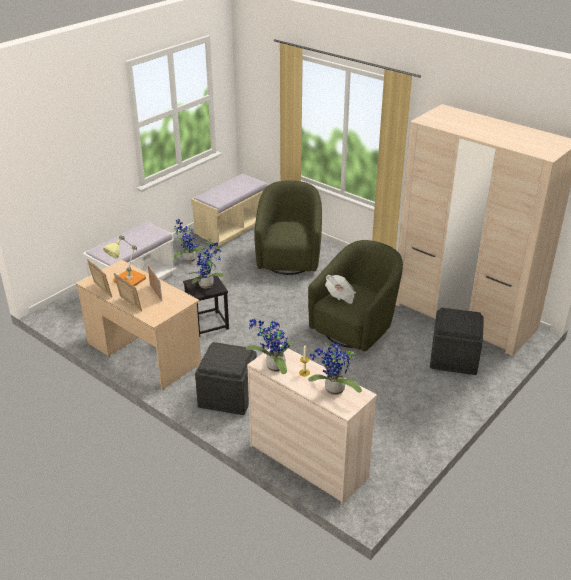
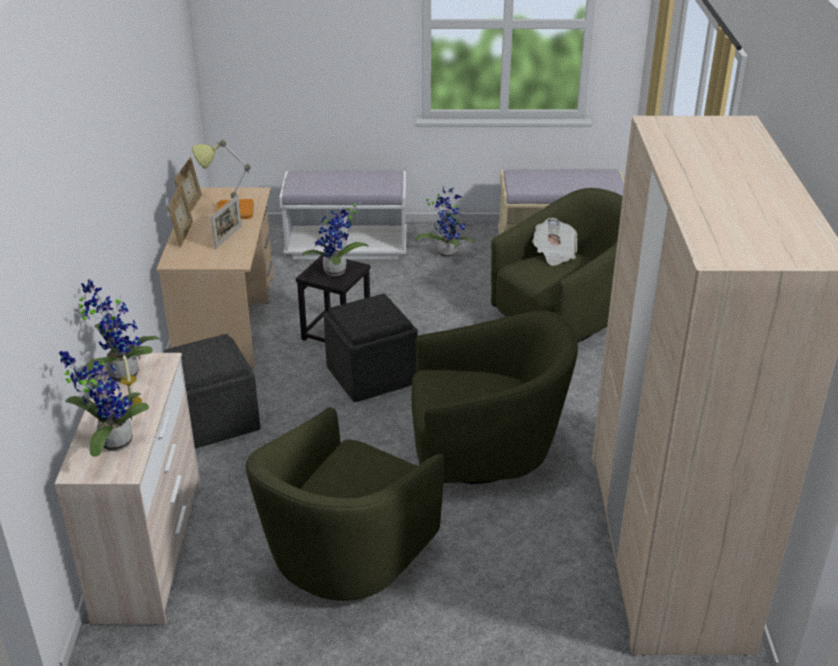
camera: 50 degrees right, 0 degrees up
(340, 296) = (453, 379): newspaper -> newspaper (554, 253)
(381, 401) = (345, 557): none -> green armchair
(453, 358) = (539, 585): grey ottoman -> grey ottoman (372, 374)

